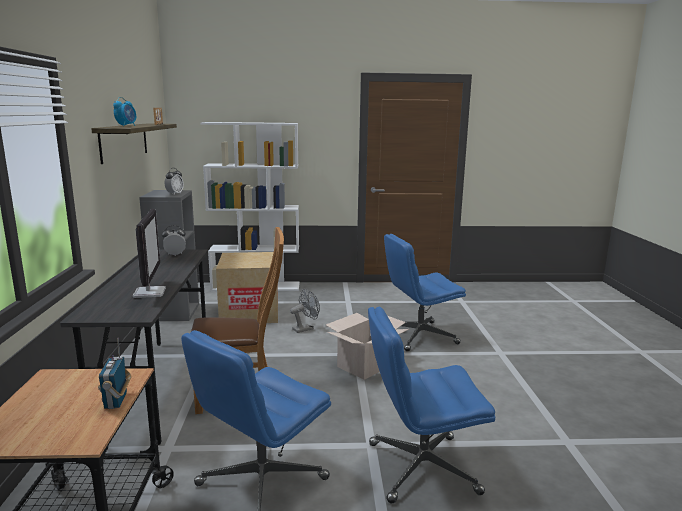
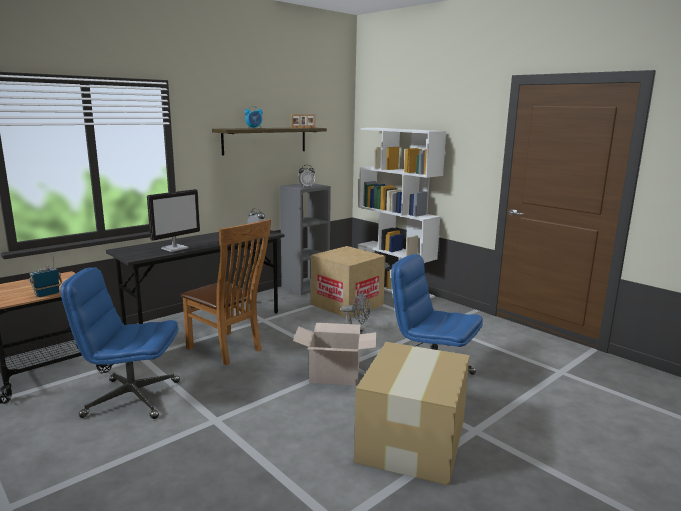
camera: 50 degrees right, 0 degrees up
(421, 468) = (204, 453): blue office chair -> none
(492, 377) = (411, 441): none -> cardboard box

